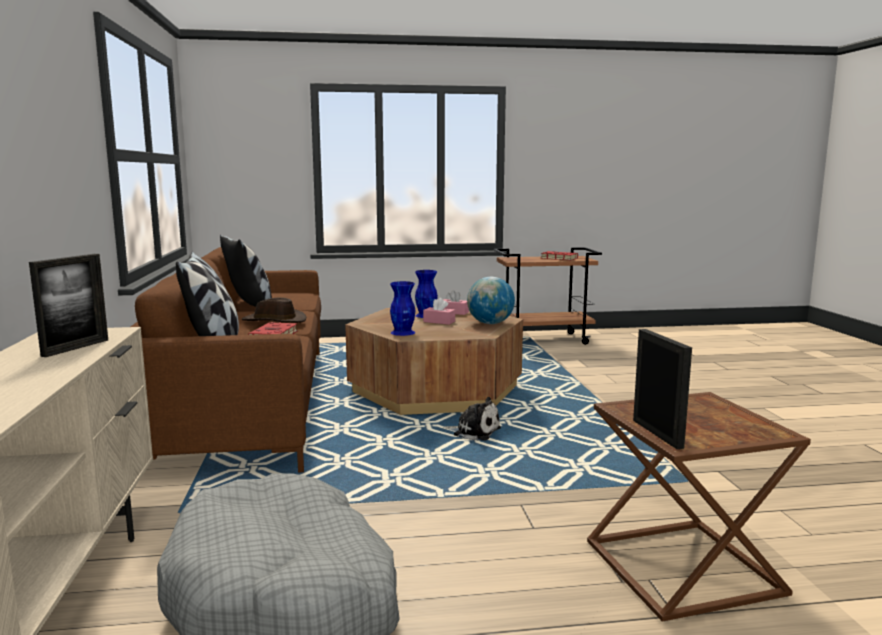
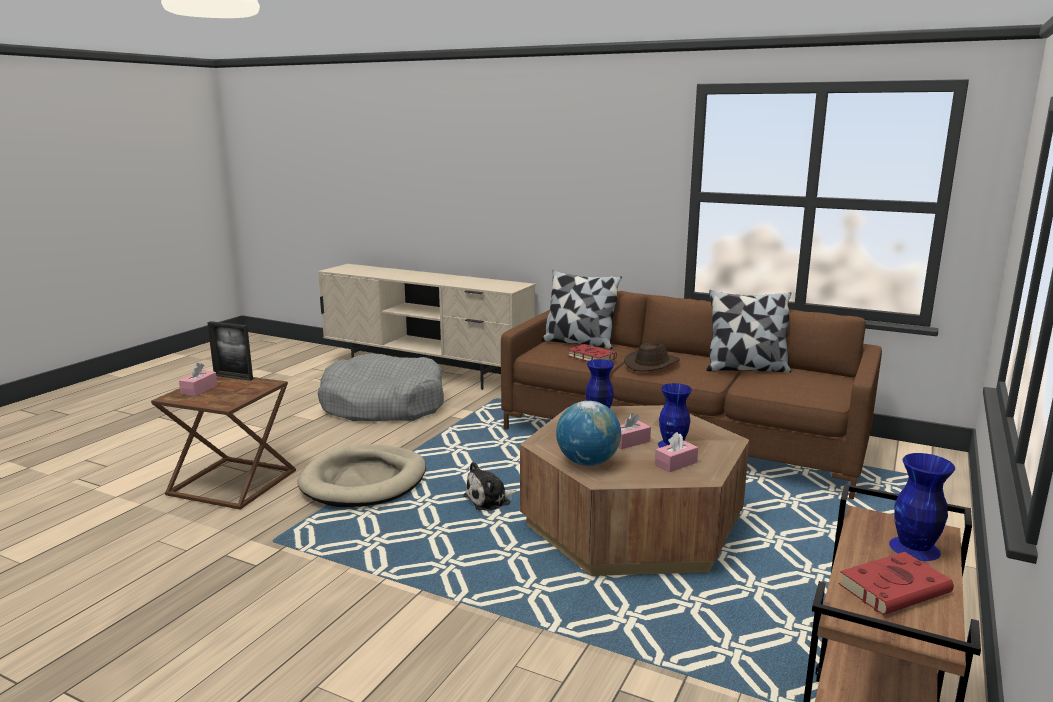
camera: 125 degrees right, 5 degrees up
(76, 348) = (480, 285): picture frame -> none
(525, 258) = (913, 548): none -> blue vase
(534, 492) = (364, 481): none -> beige dog bed
(726, 431) = (199, 389): none -> pink tissue box

